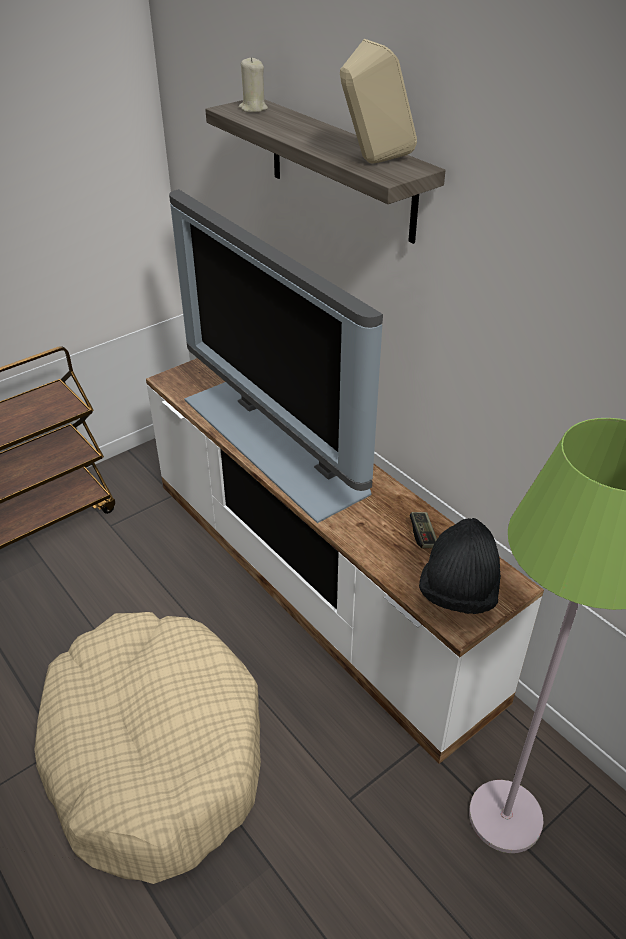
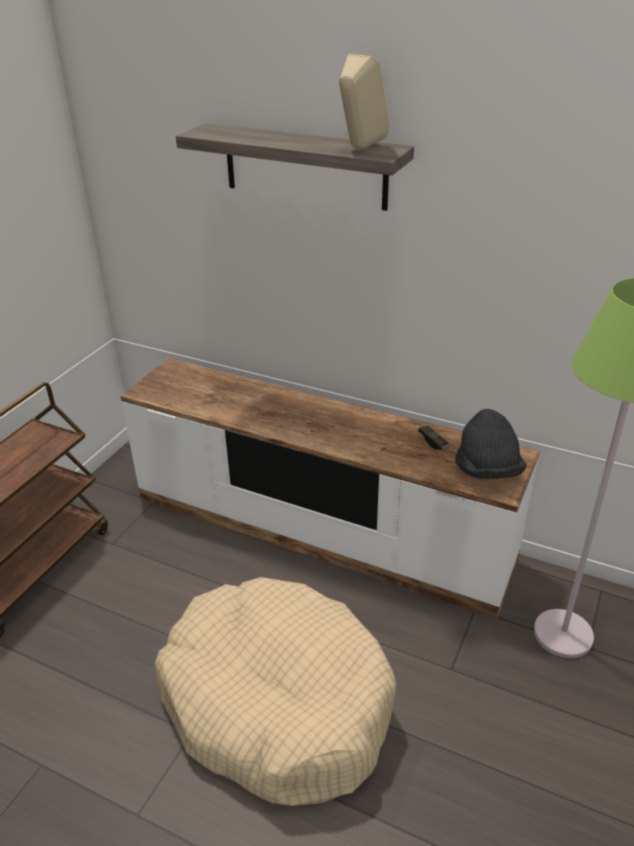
camera: 25 degrees left, 5 degrees down
(253, 108) = (216, 130): beige candle -> none
(278, 441) = (273, 411): television -> none

